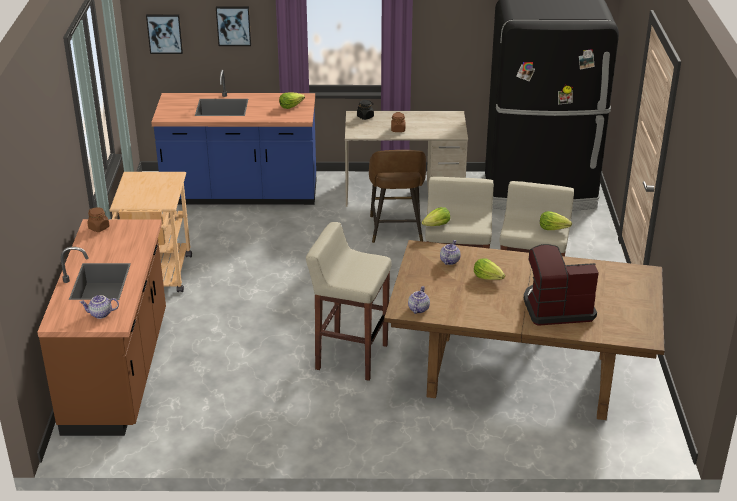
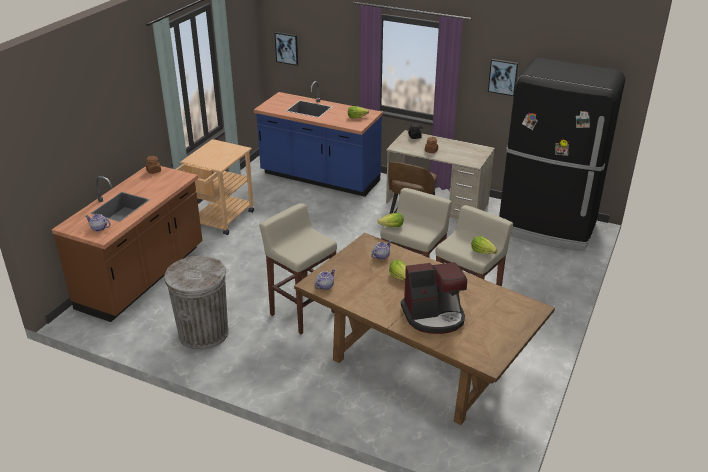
camera: 25 degrees right, 0 degrees up
(233, 25) = (333, 49): picture -> picture (503, 77)
(253, 413) = (203, 333): none -> grey trash can
(556, 308) = (434, 316): coffee machine -> coffee machine turned 150 degrees clockwise

